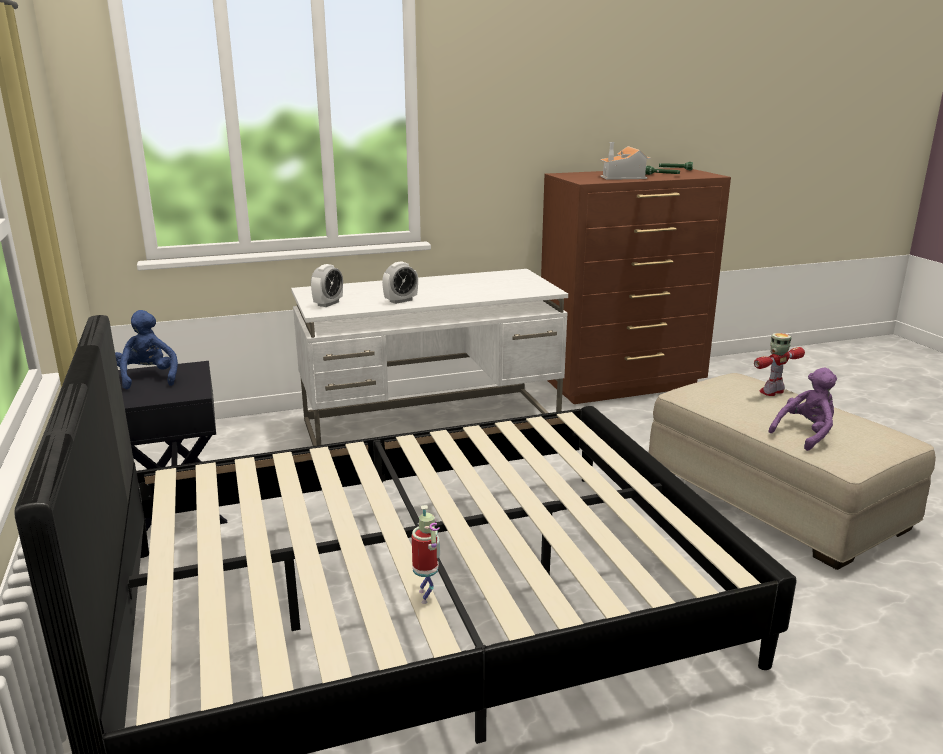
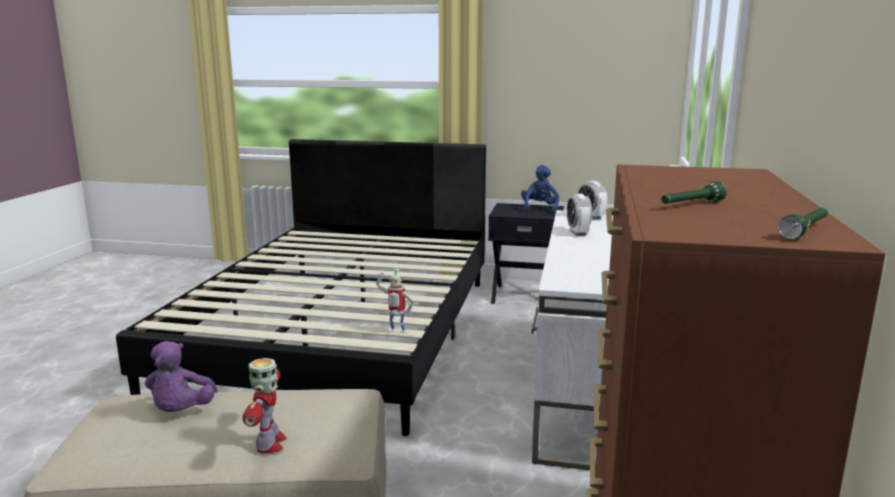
camera: 120 degrees right, 5 degrees down
(148, 378) = (539, 209): blue plush toy -> blue plush toy turned 90 degrees counterclockwise
(427, 596) = (277, 266): toy robot -> toy robot (396, 332)
(624, 177) = (682, 186): toy house -> none

